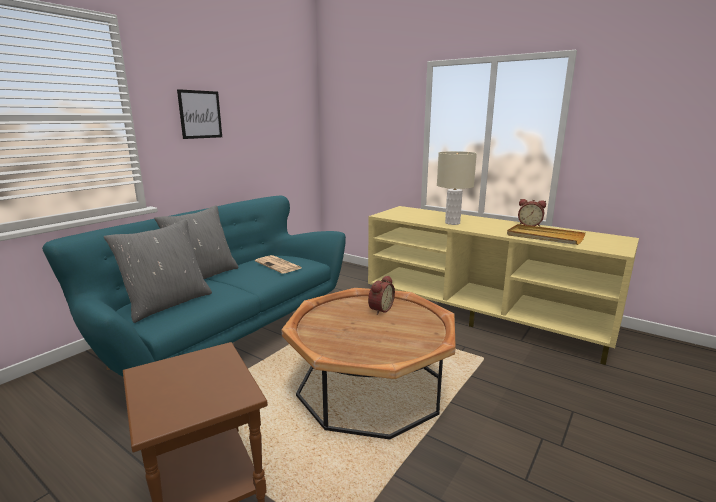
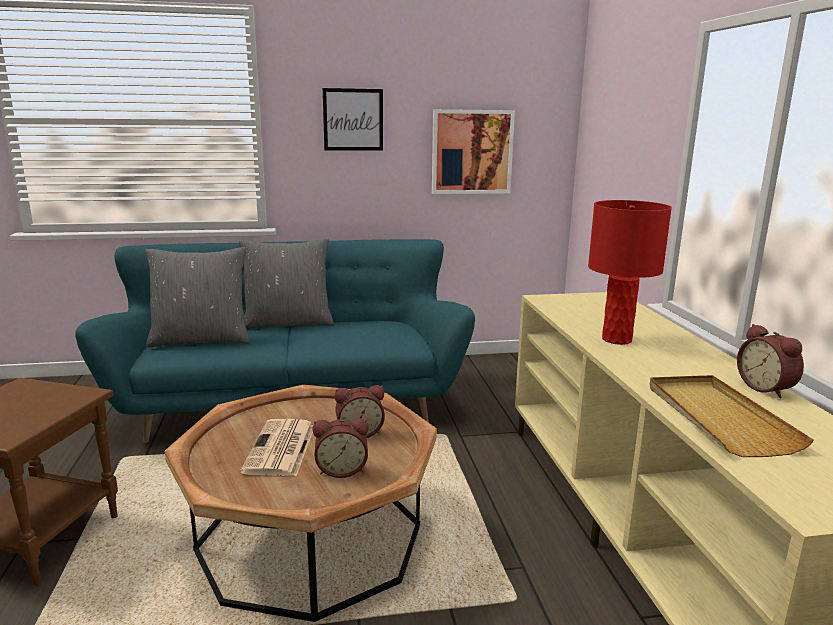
camera: 45 degrees right, 0 degrees up
(271, 135) = (471, 152): none -> picture
(279, 265) = (371, 335): newspaper -> newspaper (281, 449)
(410, 326) = (341, 469): none -> alarm clock
(452, 223) = (617, 339): beige table lamp -> red table lamp

